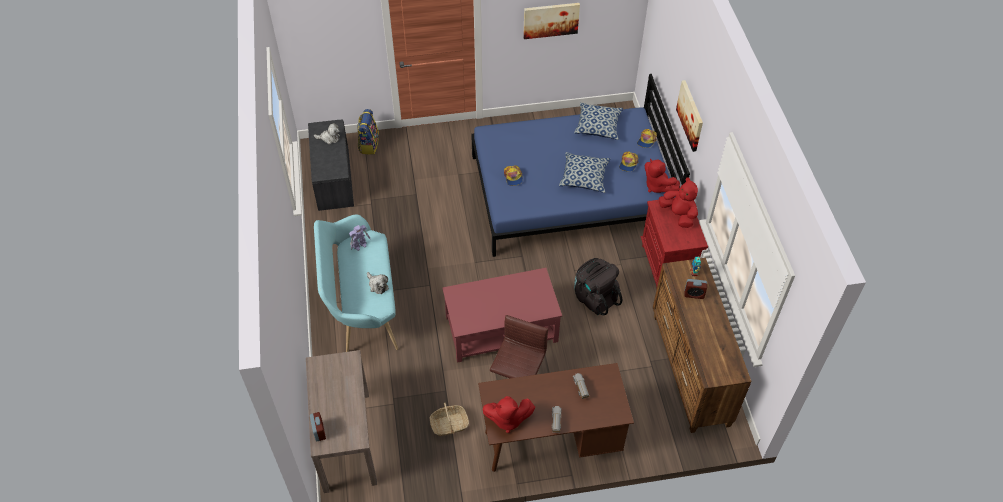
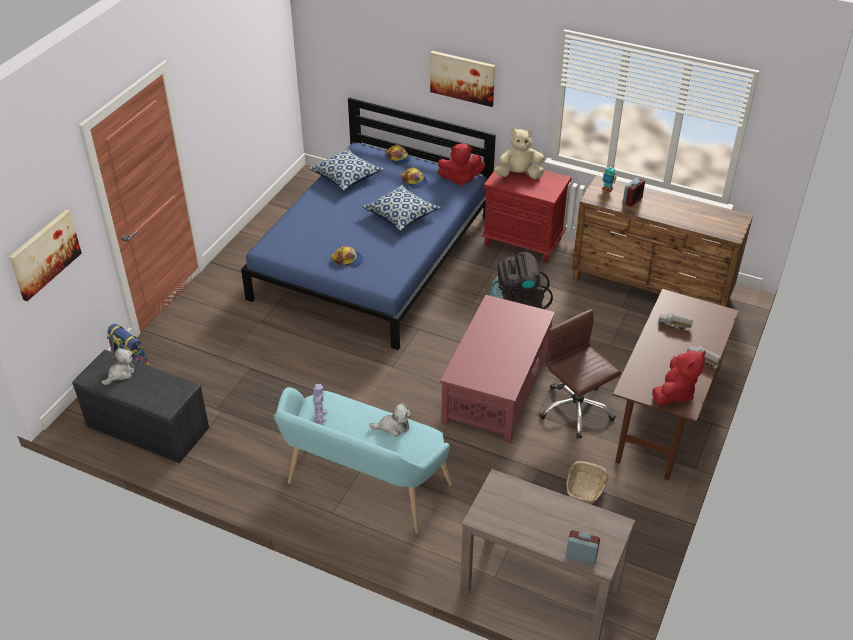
camera: 55 degrees left, 10 degrees down
(551, 20) = (232, 96): picture -> picture (44, 254)
(678, 215) = (519, 175): red plush toy -> beige plush toy

